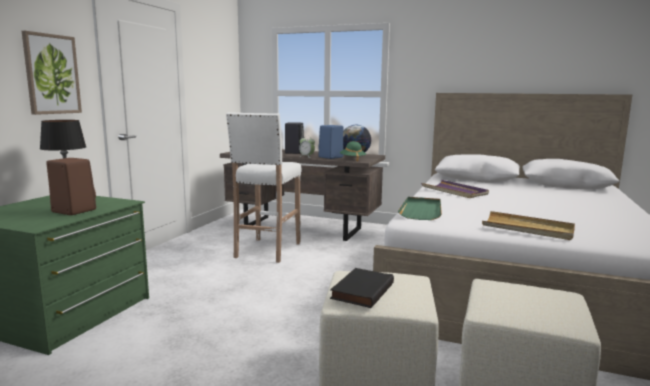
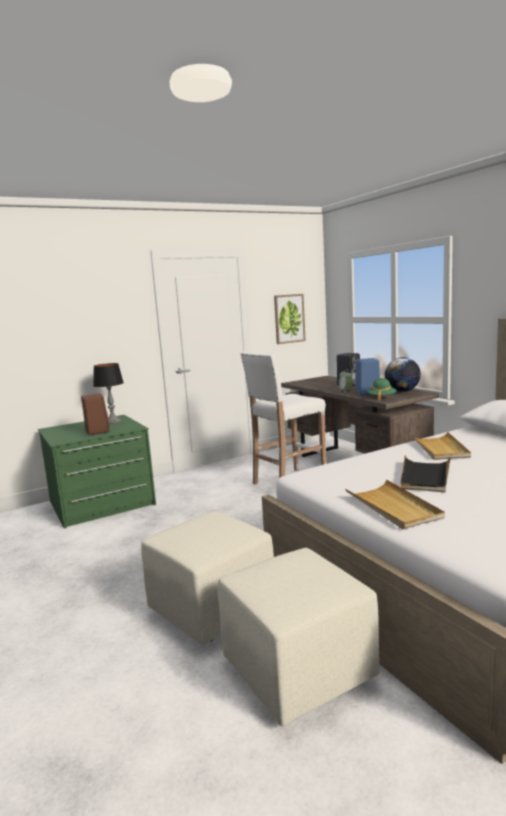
camera: 40 degrees right, 0 degrees up
(52, 74) = (116, 328): picture -> picture (289, 318)
(361, 290) = (186, 531): black book -> none
(421, 210) = (339, 467): green tray -> none
(454, 191) = (440, 448): purple tray -> beige tray
(493, 208) = (425, 476): none -> black tray

